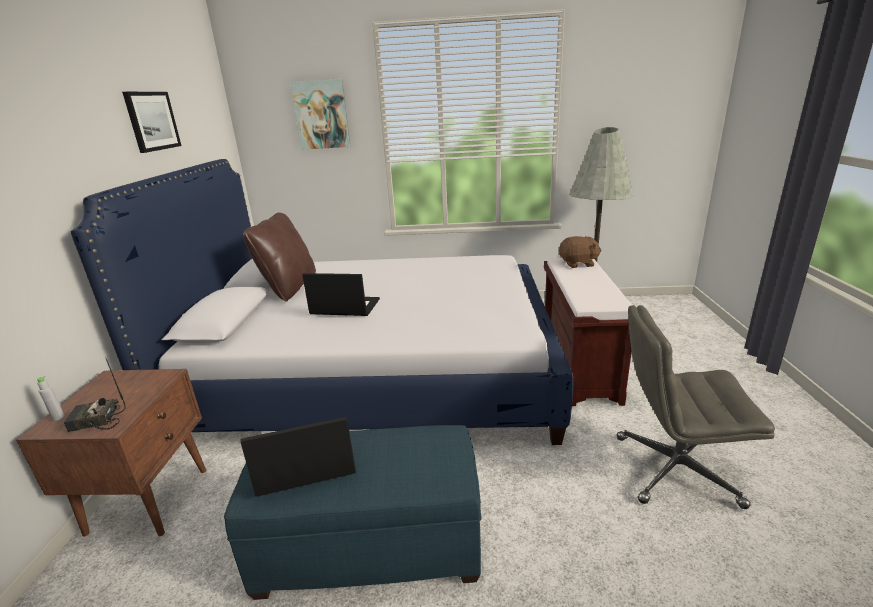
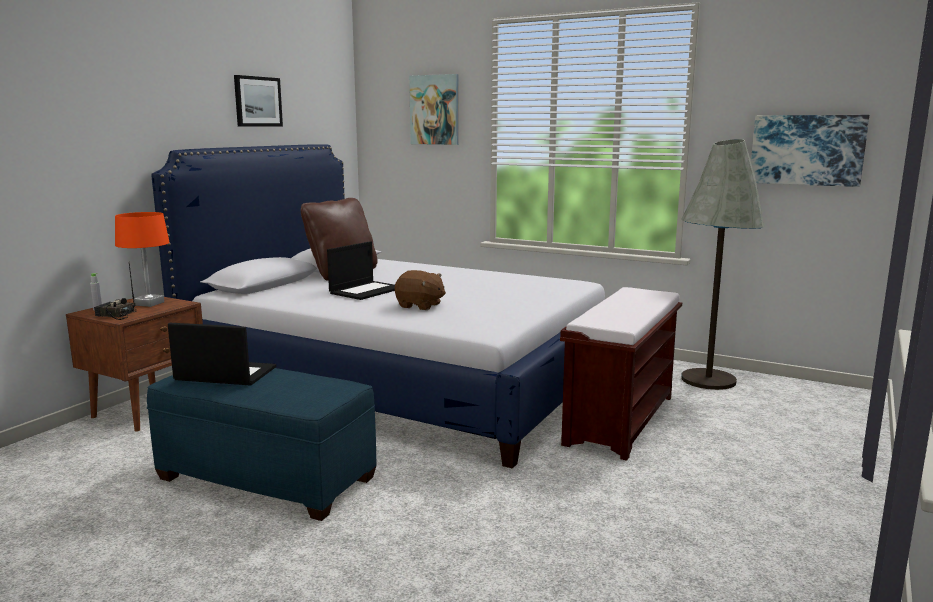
camera: 25 degrees right, 10 degrees down
(122, 387) = (149, 303): none -> orange table lamp
(344, 307) = (366, 290): laptop -> laptop turned 90 degrees clockwise
(578, 264) = (647, 295): brown plush toy -> brown plush toy (420, 306)
(645, 131) = (807, 150): none -> picture
(674, 470) = (605, 516): grey office chair -> none

